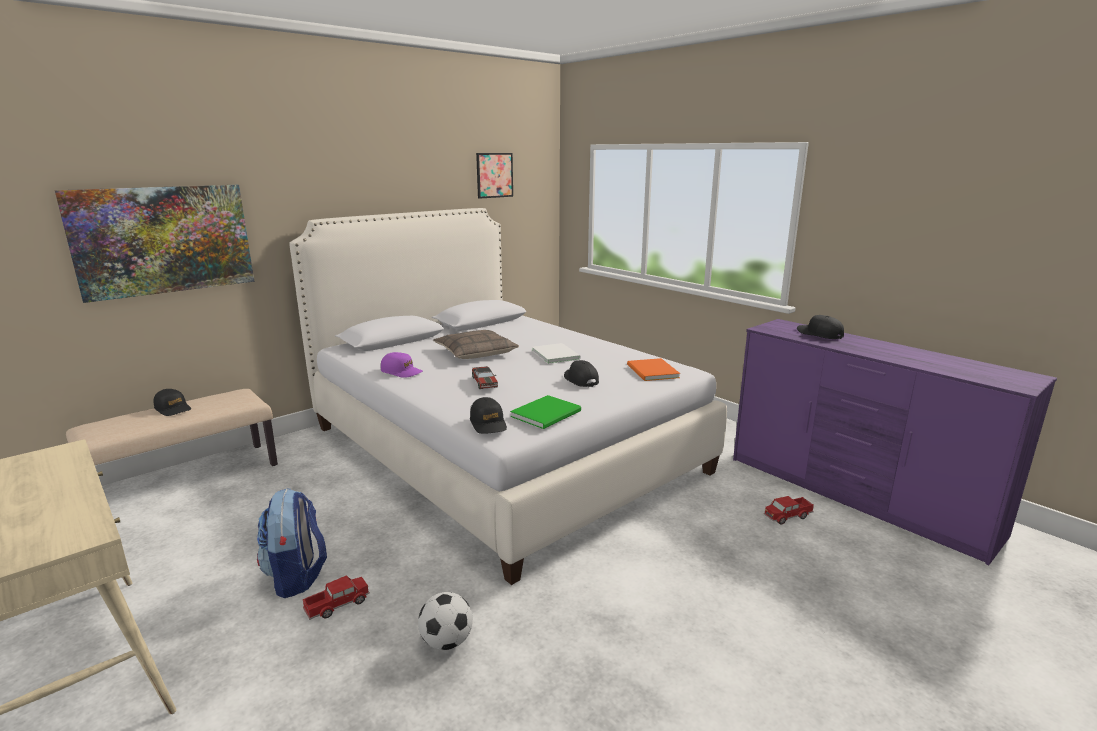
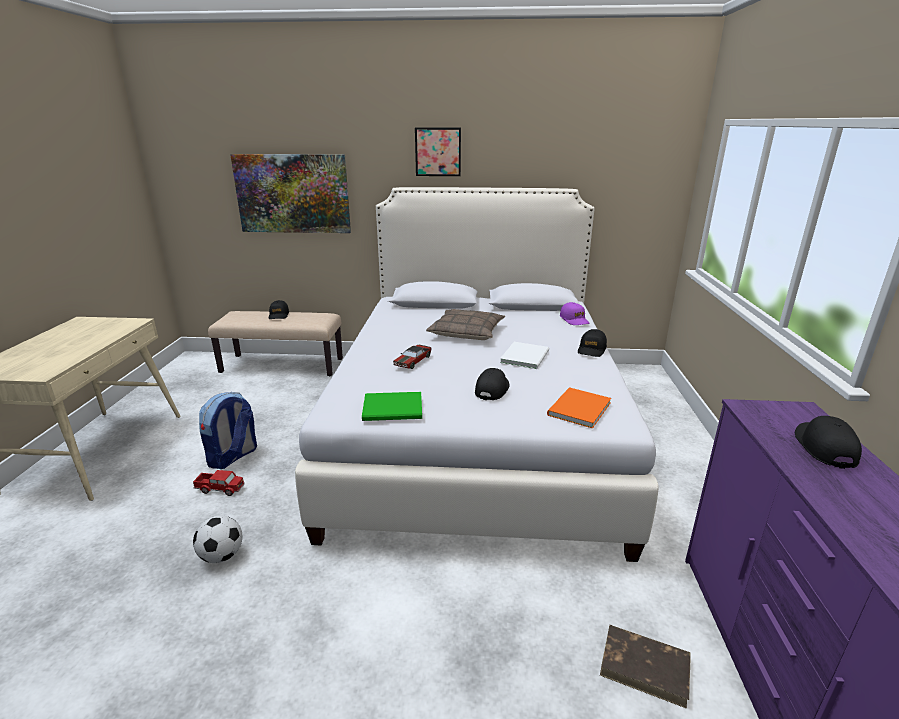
camera: 45 degrees right, 5 degrees up
(401, 372) = (386, 331): purple cap -> purple cap (574, 320)
(488, 424) = (340, 397): black cap -> black cap (592, 349)
(494, 175) = (601, 154): picture -> picture (438, 152)
(787, 516) = (645, 667): toy truck -> brown book

